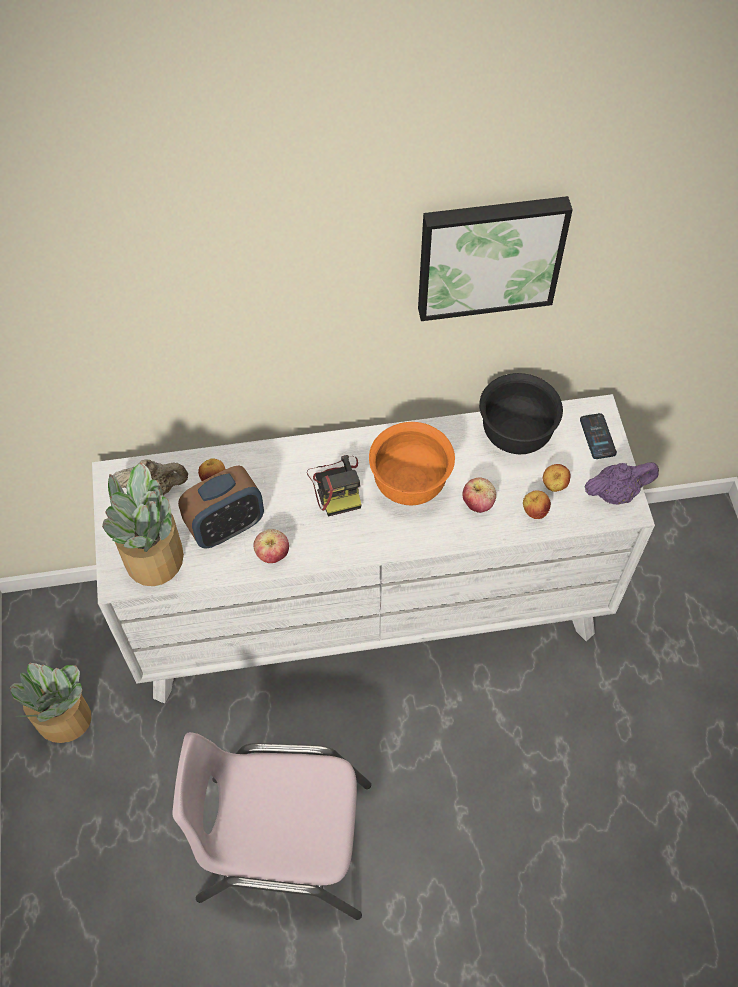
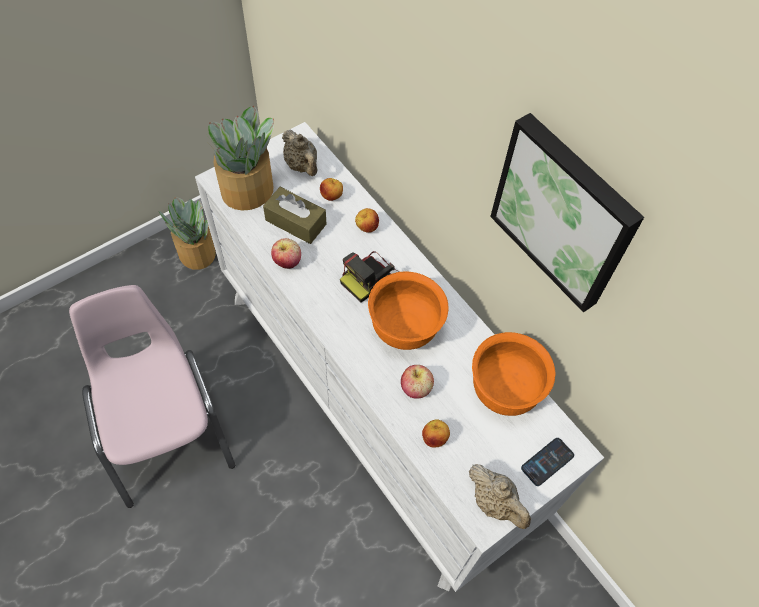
camera: 60 degrees right, 0 degrees up
(226, 526) = (295, 222): alarm clock -> brown tissue box
(515, 434) = (504, 390): black bowl -> orange bowl
(554, 485) = (471, 444): apple -> apple (366, 227)
(616, 493) = (495, 502): purple teapot -> beige teapot

